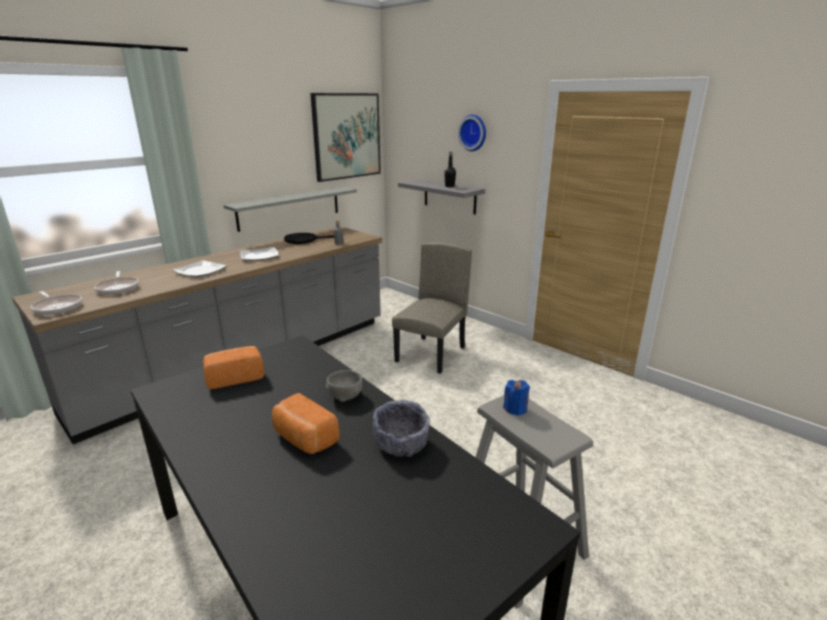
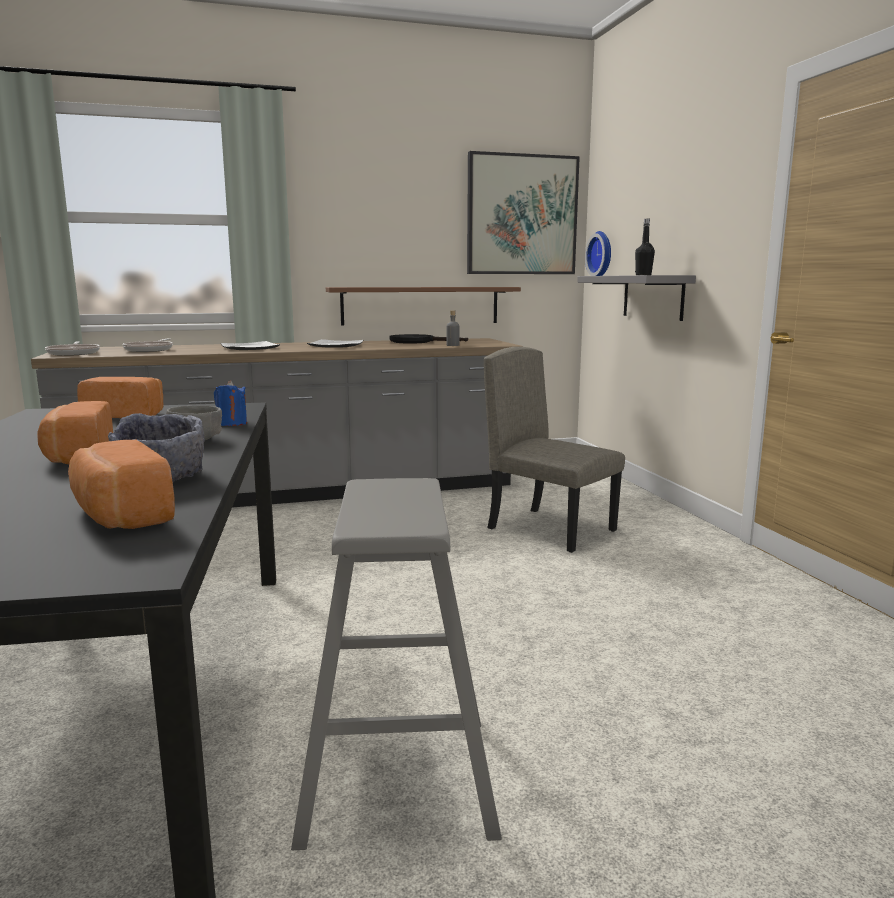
camera: 30 degrees right, 10 degrees down
(289, 208) = (420, 305): grey shelf -> brown shelf
(431, 354) = (552, 529): beige chair -> beige chair turned 105 degrees counterclockwise
(449, 489) = (120, 515): none -> bread
(473, 132) = (686, 186): wall clock -> wall clock (601, 255)
(515, 409) = (393, 489): blue candle -> blue candle (232, 423)

